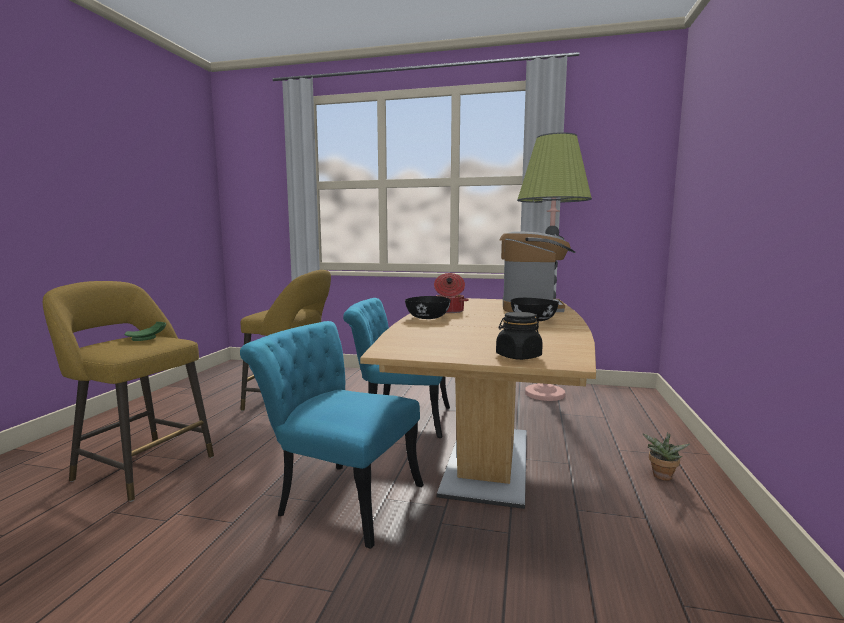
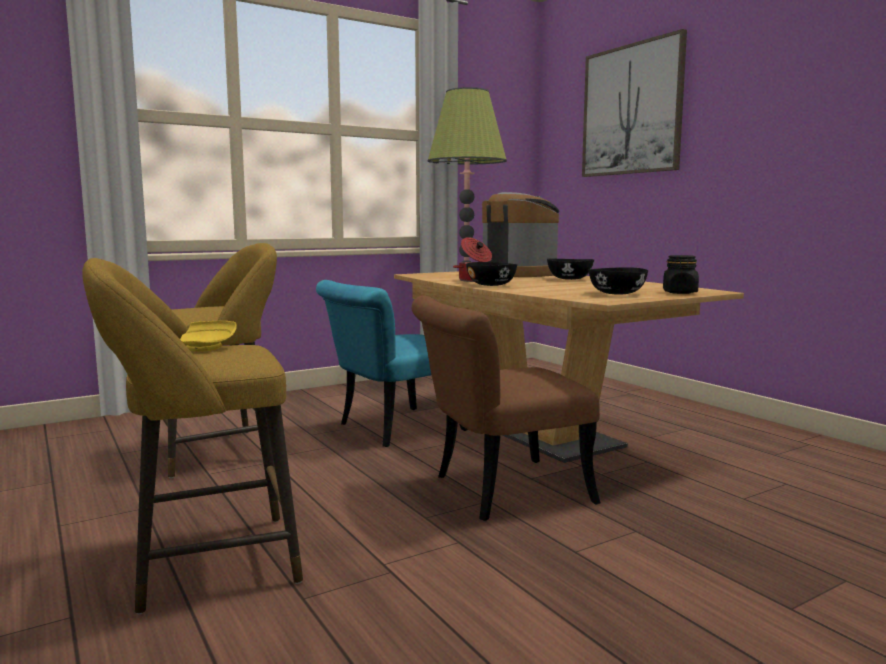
camera: 45 degrees left, 0 degrees up
(147, 338) = (207, 347): green plate -> yellow plate
(339, 497) = (497, 491): turquoise chair -> brown chair
(451, 345) = (617, 294): none -> black bowl
(661, 477) = (651, 406): potted plant -> none
(727, 130) = (631, 110): none -> picture

